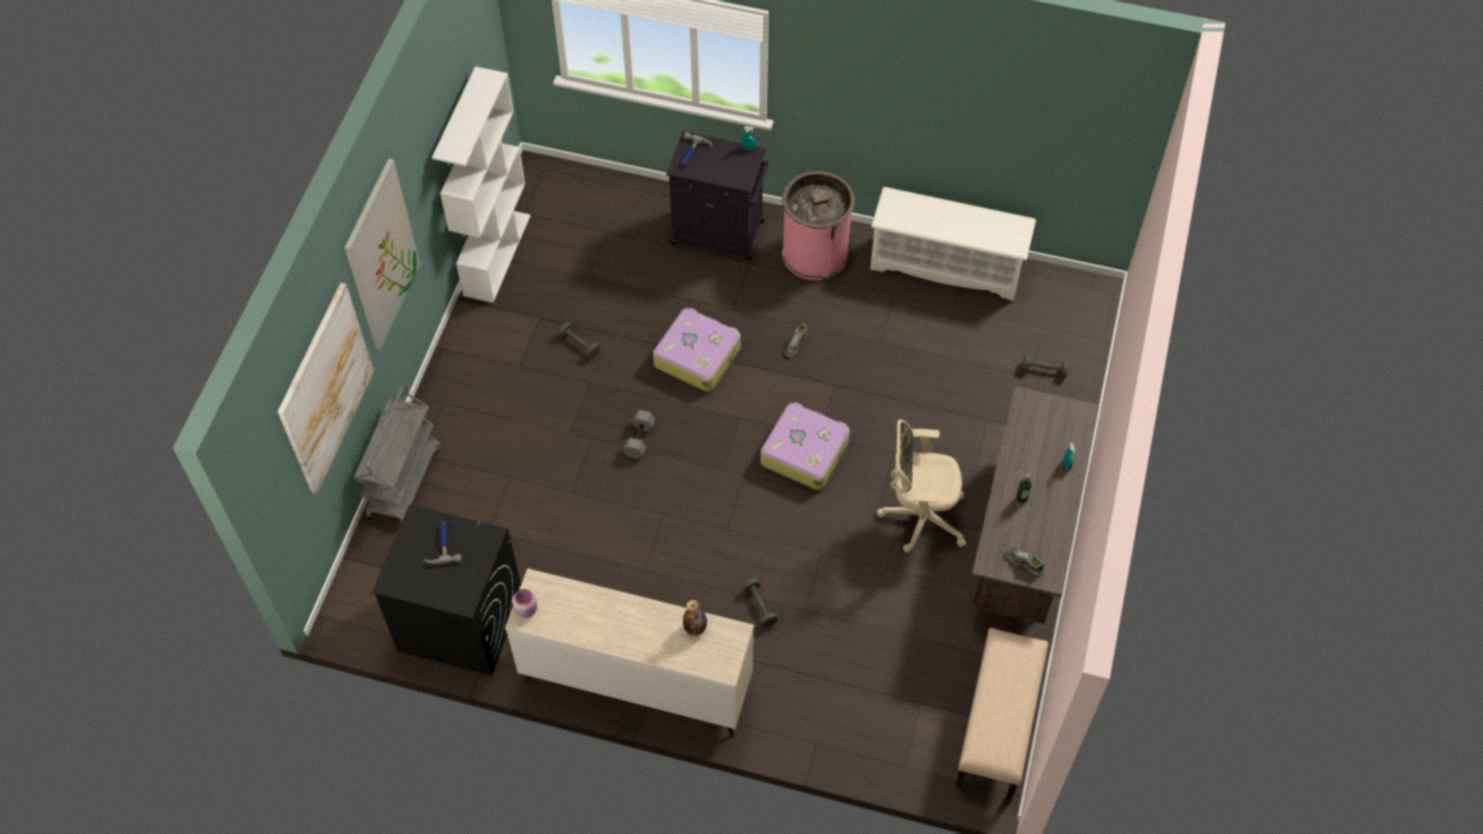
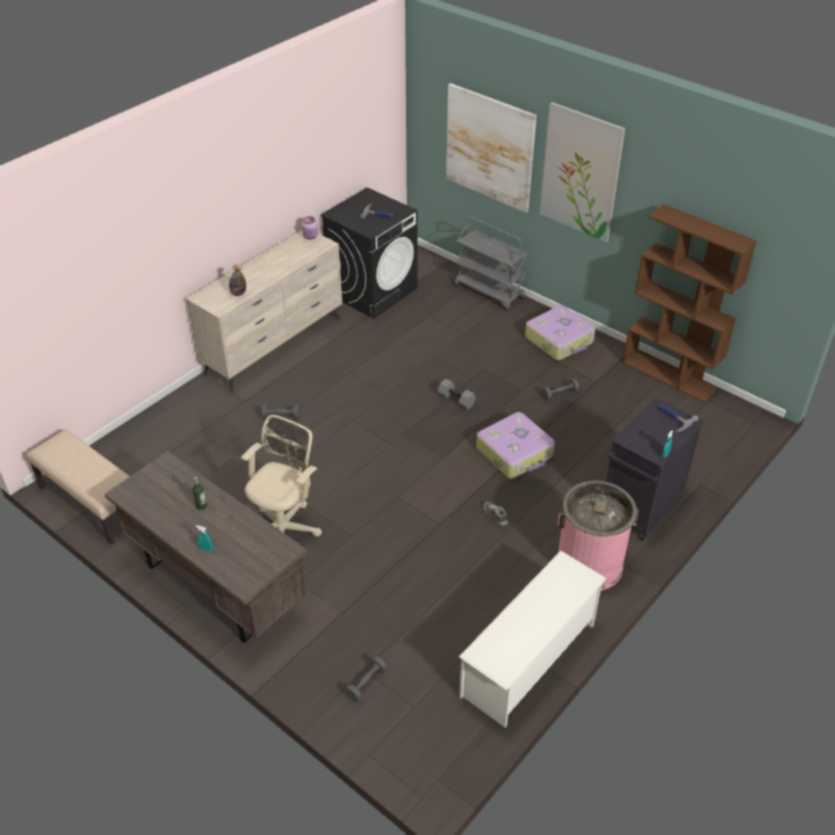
camera: 115 degrees right, 15 degrees down
(497, 254) = (669, 376): white bookcase -> brown bookcase
(804, 451) = (388, 483): suitcase -> suitcase (560, 340)
(1024, 561) = (149, 483): shoe -> none

